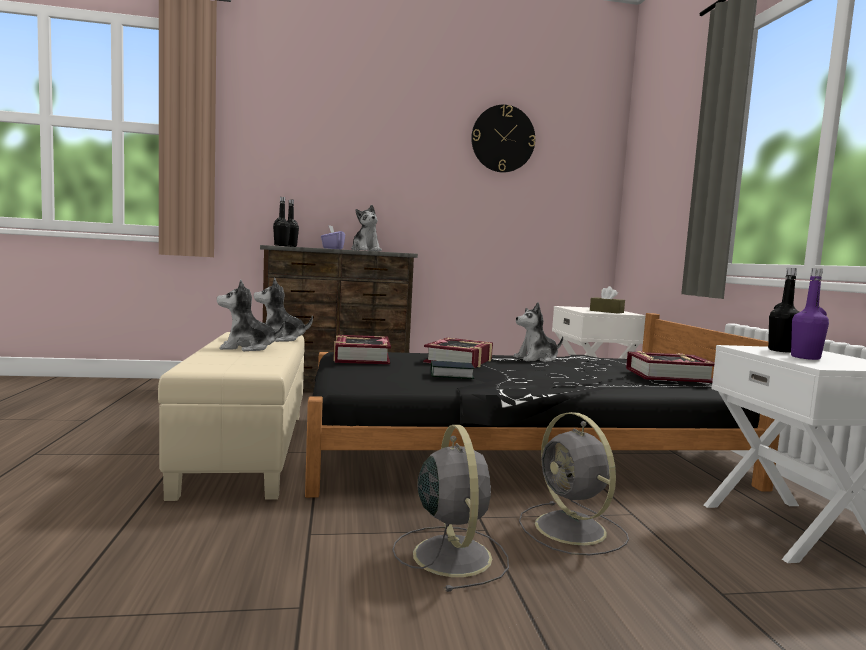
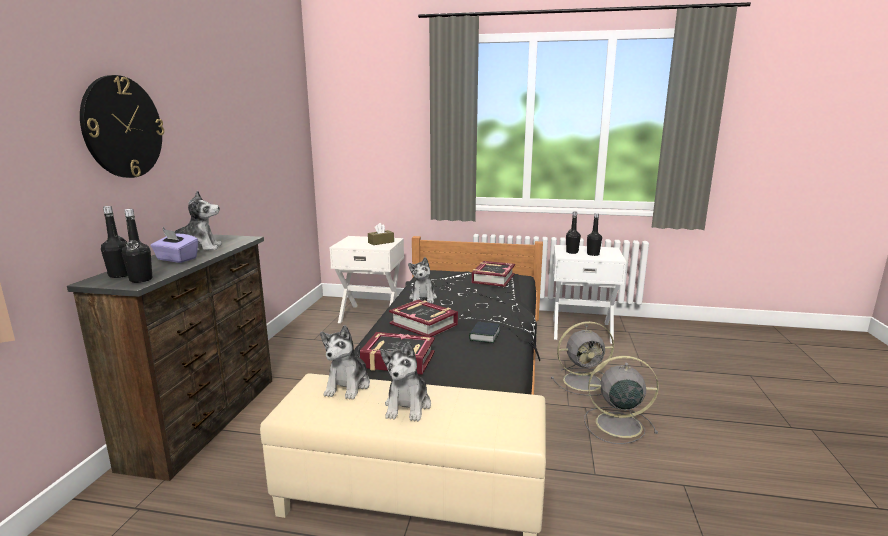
camera: 70 degrees left, 10 degrees up
(503, 139) = (248, 90): wall clock -> wall clock (122, 127)
(805, 357) = (593, 254): purple bottle -> black bottle

